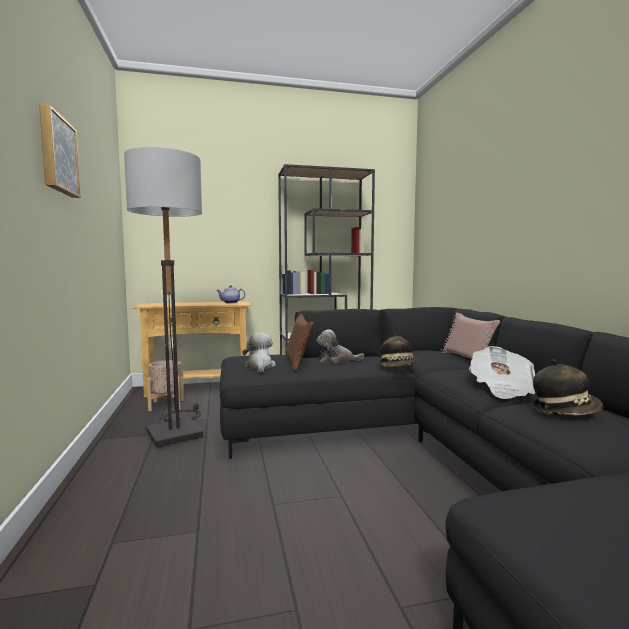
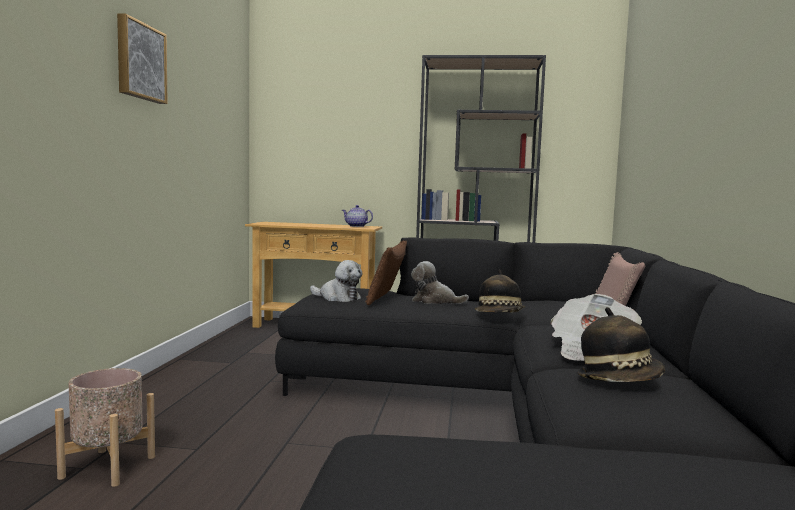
camera: 20 degrees right, 0 degrees up
(166, 405) = (267, 337): beige planter -> beige planter (107, 467)
(177, 429) = (257, 361): floor lamp -> none
(260, 366) = (337, 298): plush toy -> plush toy turned 105 degrees clockwise

